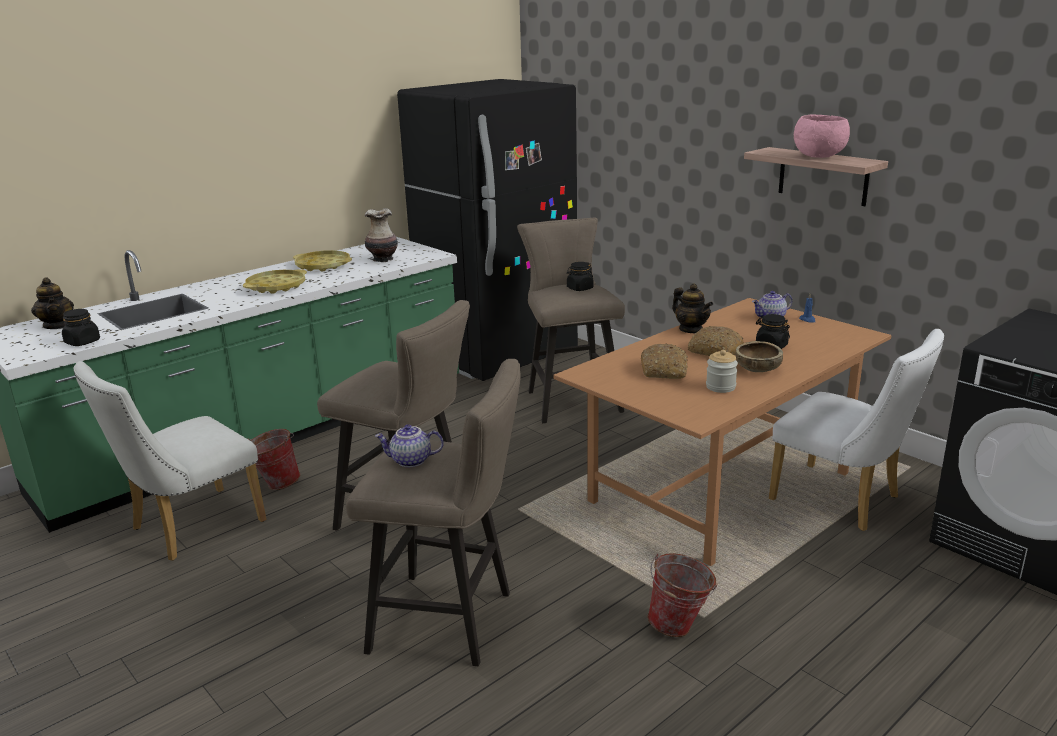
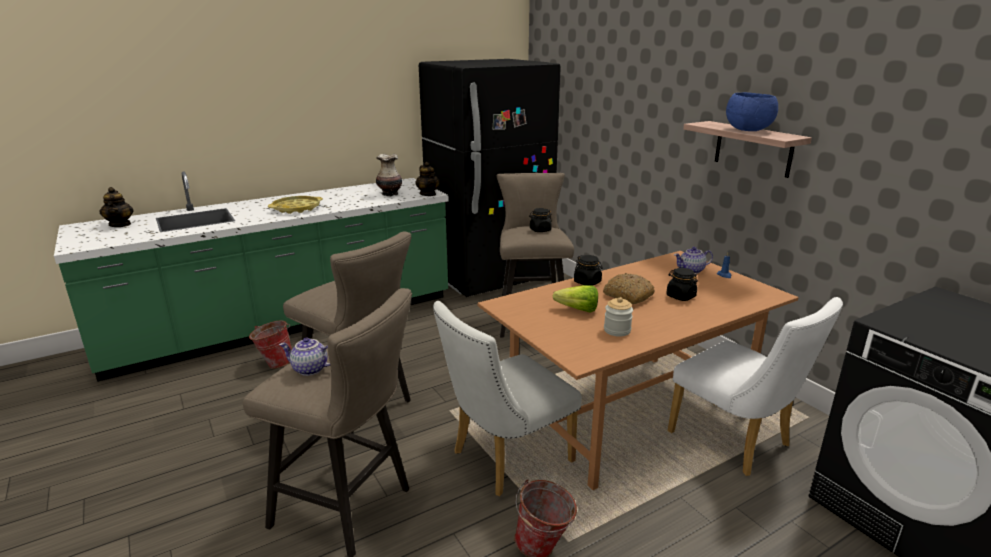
camera: 10 degrees right, 0 degrees up
(83, 342) = (125, 239): black jar -> black jar (587, 282)
(189, 528) = (194, 392): white chair -> white chair (504, 459)
(323, 265) = (342, 195): yellow tray -> none
(664, 370) = (574, 309): bread -> lettuce
(691, 330) = (616, 274): teapot -> teapot (428, 194)
(757, 369) = (658, 317): brown bowl -> none
(818, 157) = (748, 130): pink bowl -> blue bowl

